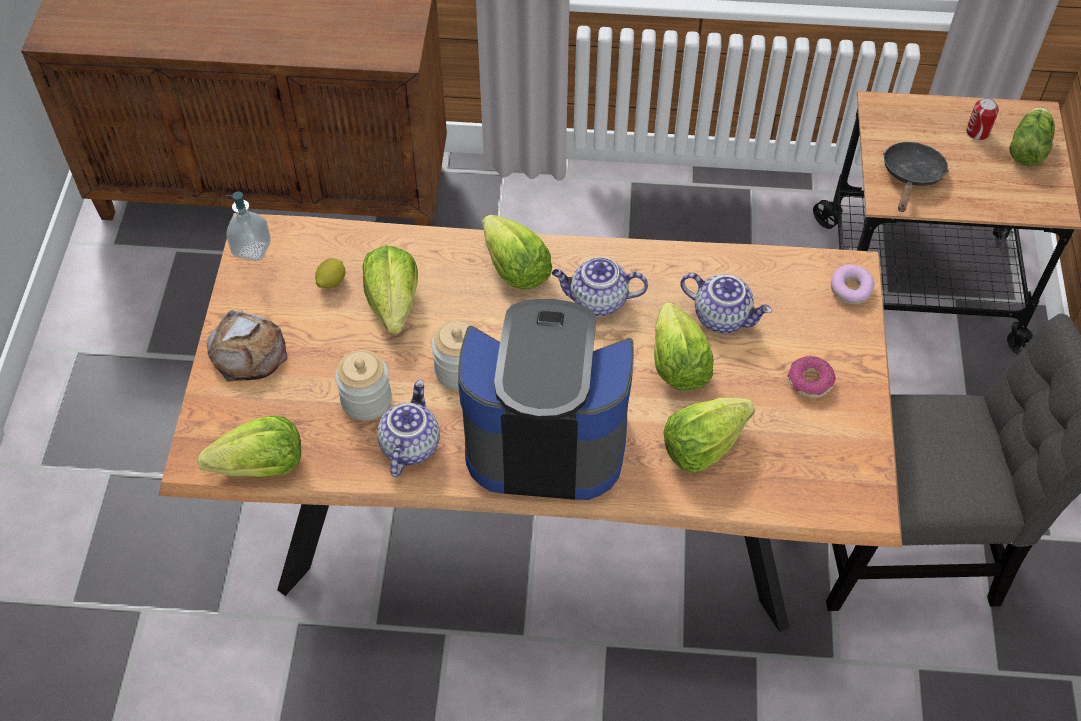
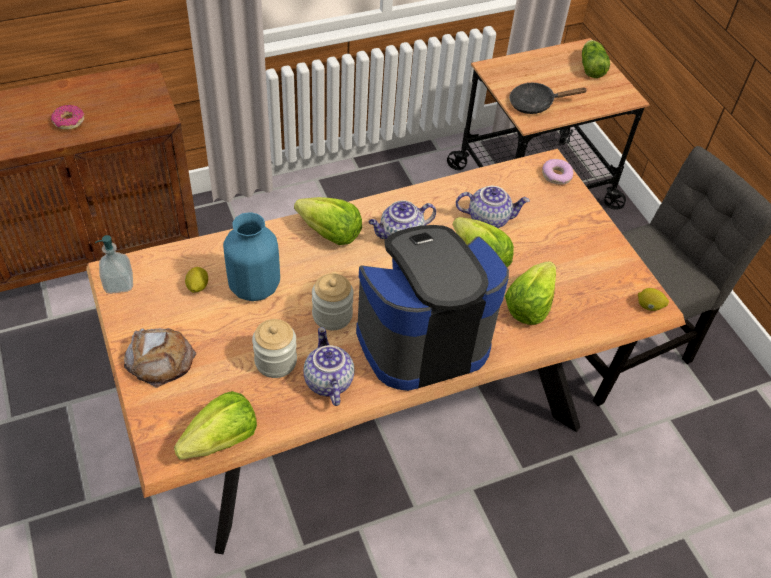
camera: 30 degrees left, 5 degrees down
(393, 303) = (255, 286): lettuce -> blue vase
(809, 381) = (569, 240): donut -> donut (68, 122)
(859, 505) = (649, 306): none -> lemon
(911, 177) = (535, 104): black frying pan -> black frying pan turned 90 degrees counterclockwise
(977, 132) = (557, 67): can -> none

